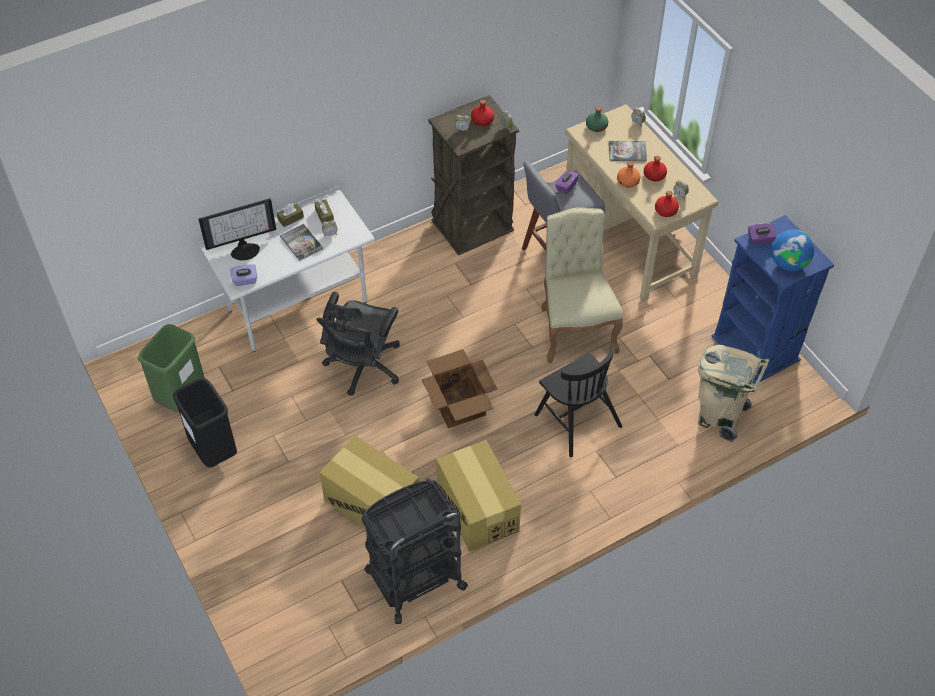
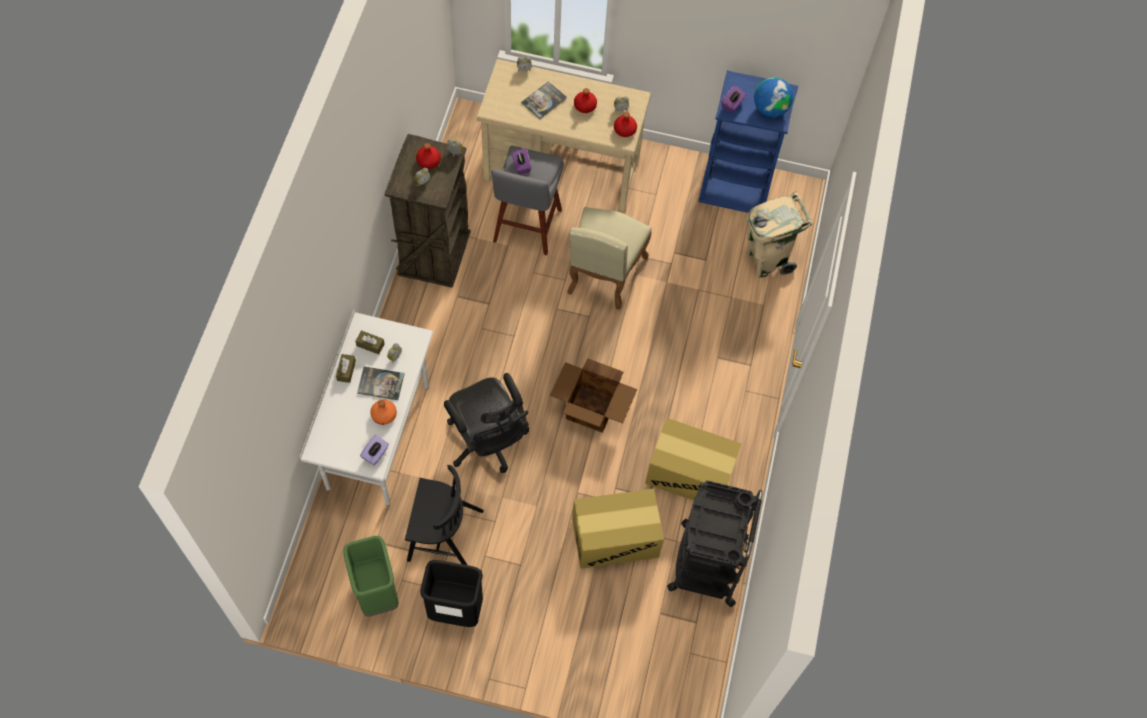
camera: 50 degrees left, 10 degrees up
(245, 249) = (342, 428): monitor -> none
(575, 329) = (603, 276): beige chair -> beige chair turned 105 degrees counterclockwise
(575, 417) = (677, 345): black chair -> black chair (440, 534)
(596, 126) = (497, 96): green bottle -> none
(628, 181) = (572, 126): orange bottle -> orange bottle (384, 414)

